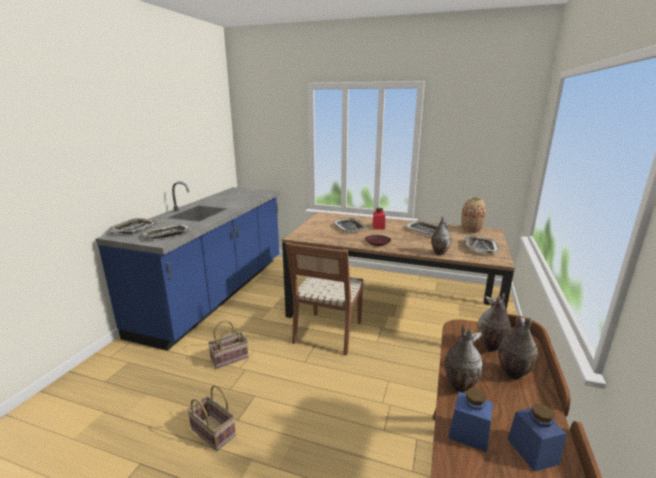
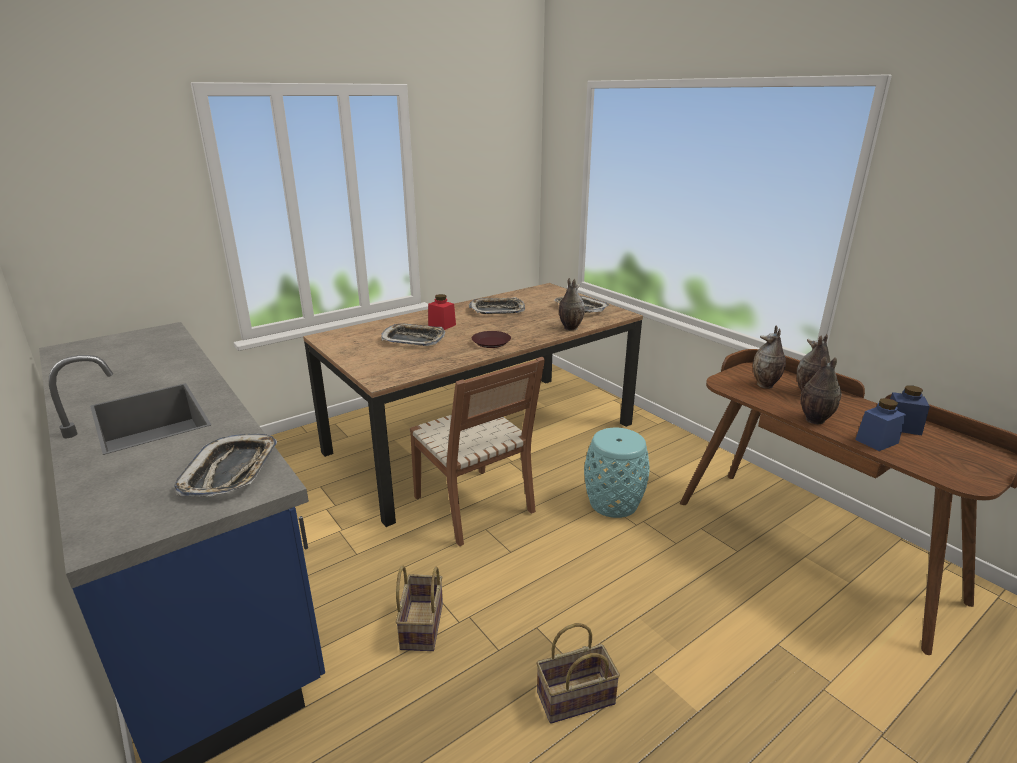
camera: 55 degrees left, 5 degrees up
(134, 229) = (105, 506): tray -> none
(392, 383) = (613, 503): none -> turquoise stool
(471, 230) = (532, 294): vase -> none

